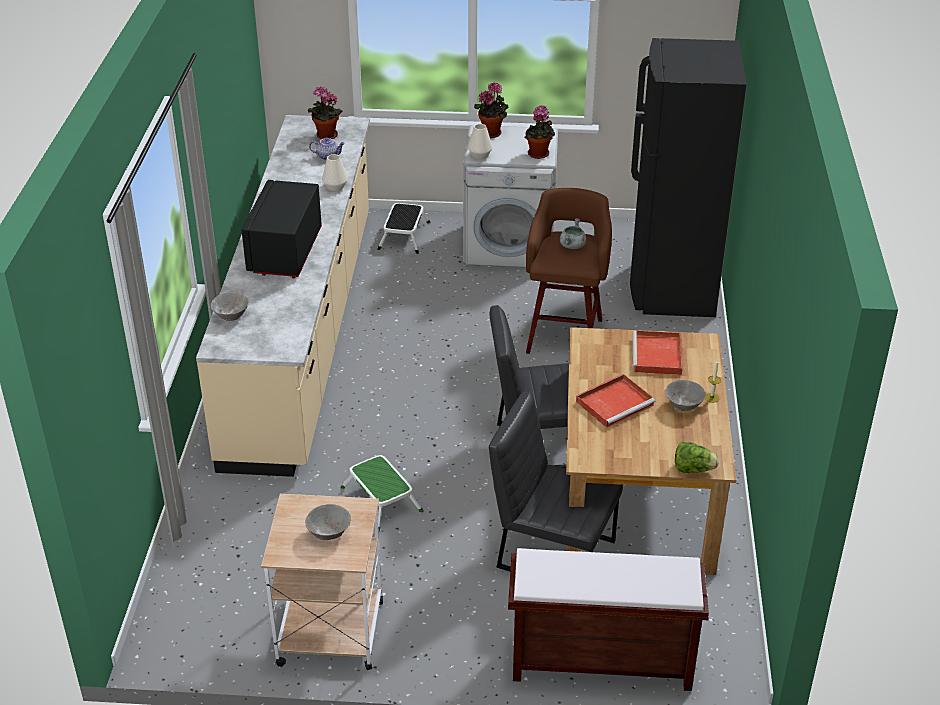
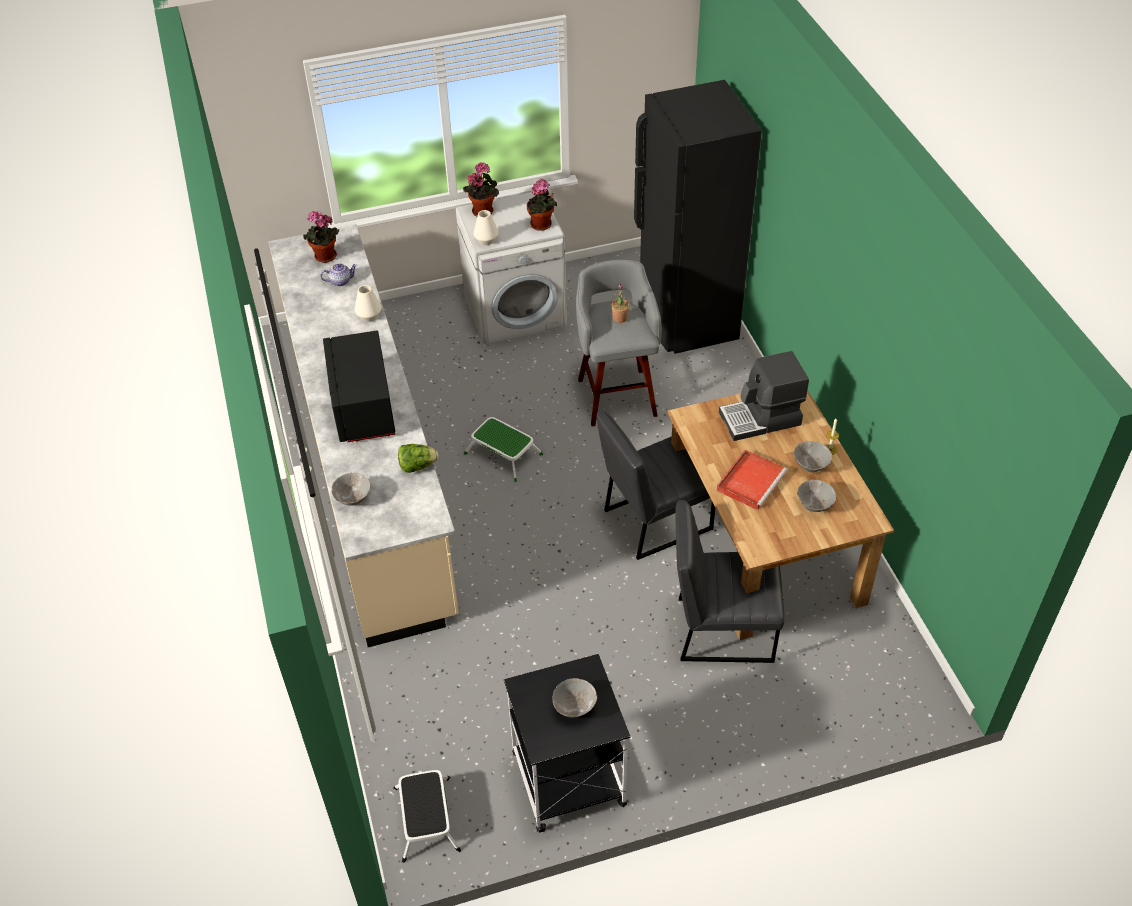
camera: 20 degrees left, 10 degrees up
(328, 632) = (566, 780): beige cart -> black cart
(381, 499) = (541, 625): green step ladder -> green step ladder (503, 454)
(404, 235) = (410, 327): black step ladder -> black step ladder (427, 818)
(565, 334) = (616, 395): brown stool -> grey stool
(572, 246) = (620, 318): grey cooking pot -> potted plant
(599, 661) = (815, 724): brown bench -> none
(657, 356) = (761, 419): red tray -> coffee machine
(666, 438) = (814, 505): none -> grey bowl
(693, 469) = (853, 530): lettuce -> lettuce (417, 466)

